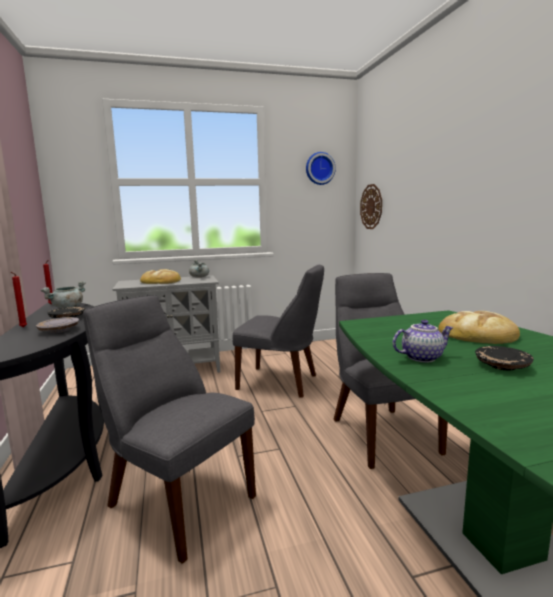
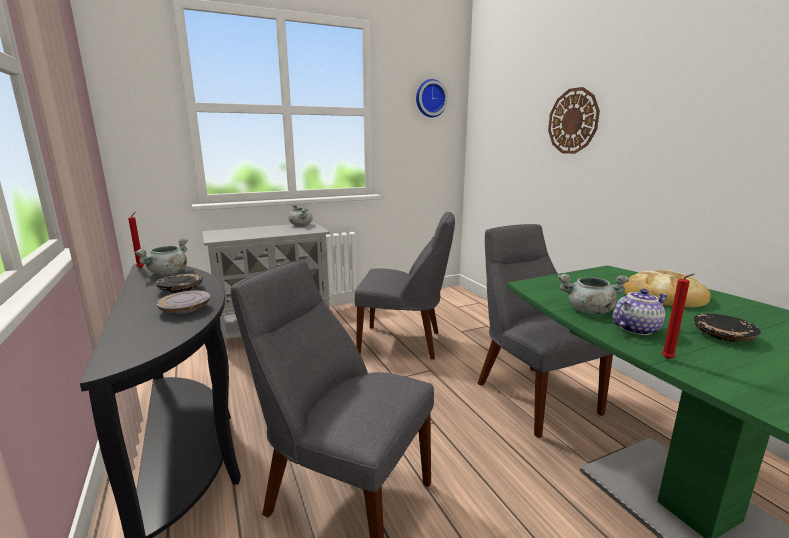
camera: 10 degrees left, 5 degrees up
(22, 327) = (129, 306): red candle -> red candle (668, 360)
(161, 281) = (258, 231): bread -> none
(371, 207) = (488, 144): wall clock -> wall clock (573, 121)
(391, 343) = (588, 310): none -> grey cooking pot

